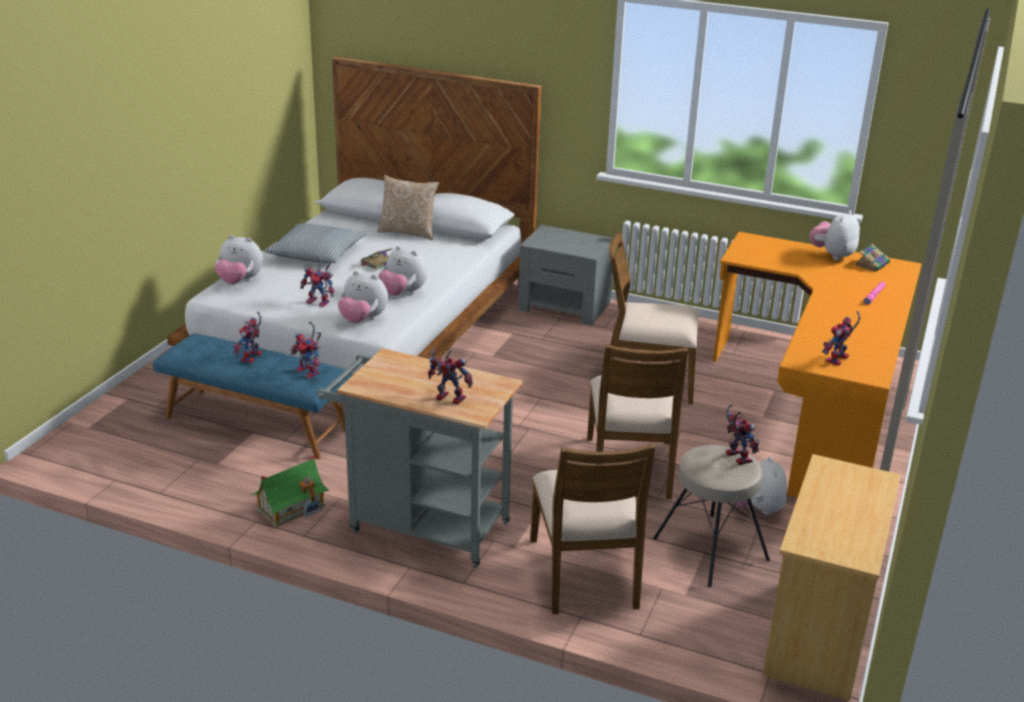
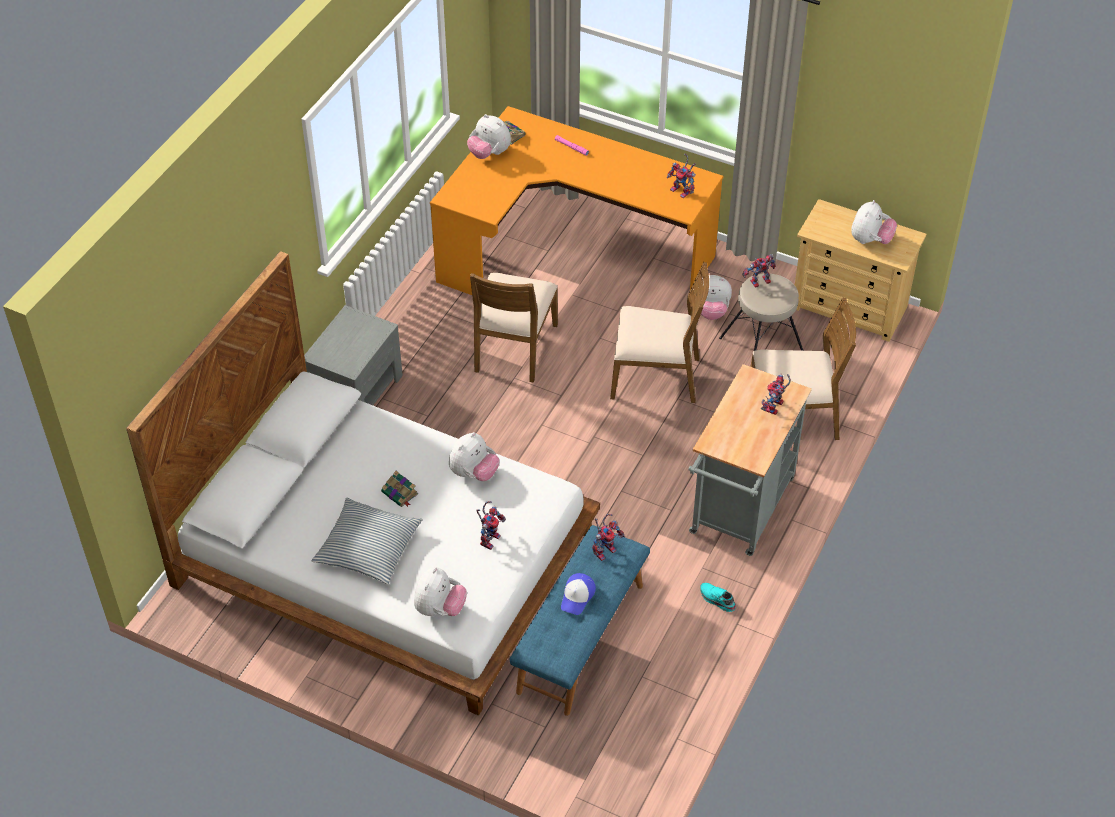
camera: 85 degrees left, 20 degrees up
(252, 358) = (577, 597): toy robot -> cap
(291, 507) = (716, 600): toy house -> turquoise shoe
(363, 320) = (531, 503): plush toy -> plush toy (870, 240)
(408, 232) = (315, 469): pillow -> none

